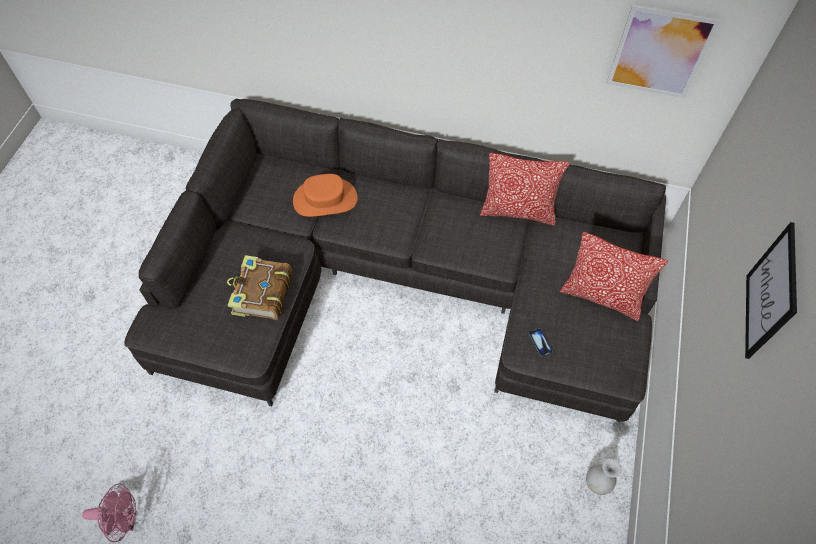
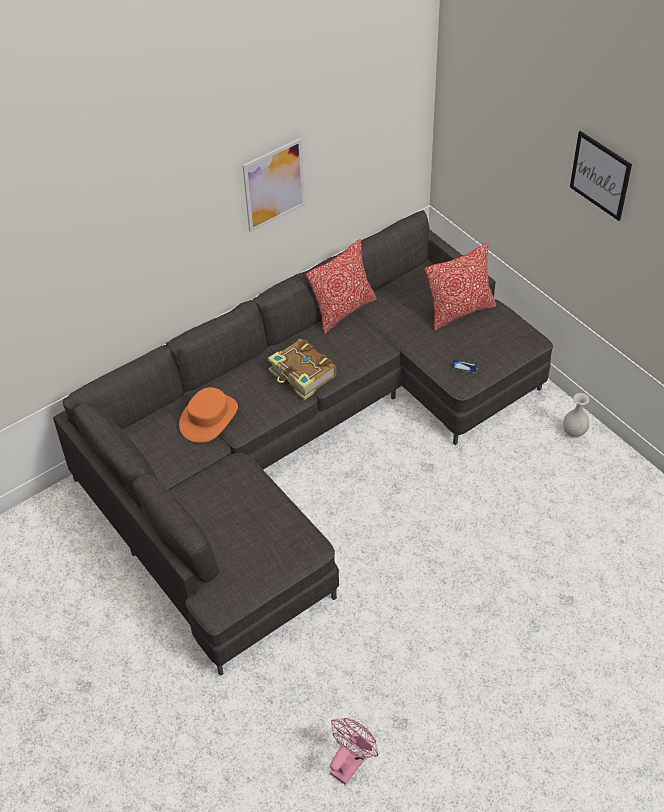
camera: 50 degrees left, 10 degrees down
(261, 294) = (261, 509): book -> book (302, 376)
(659, 52) = (376, 114): picture -> picture (274, 185)

